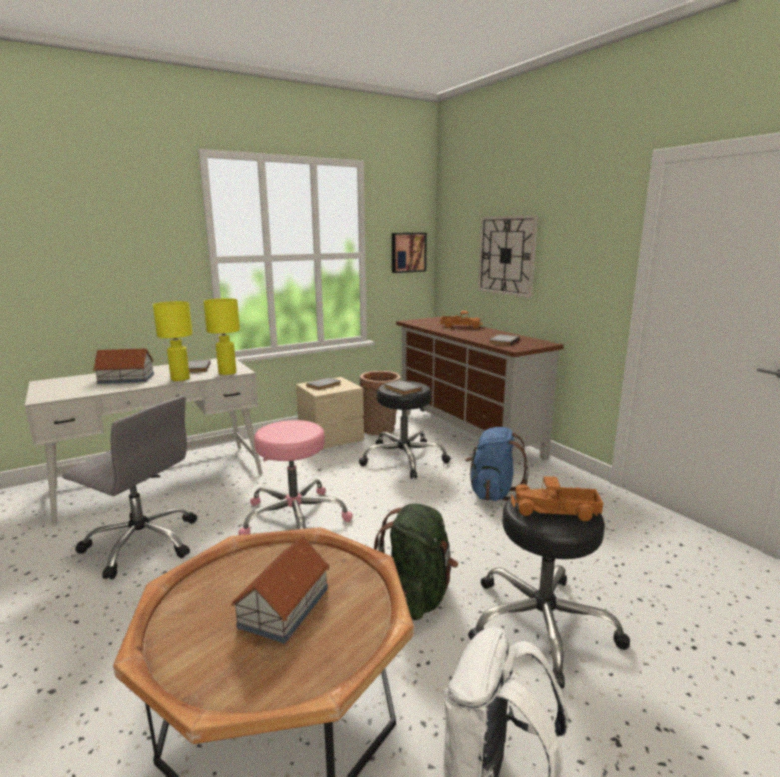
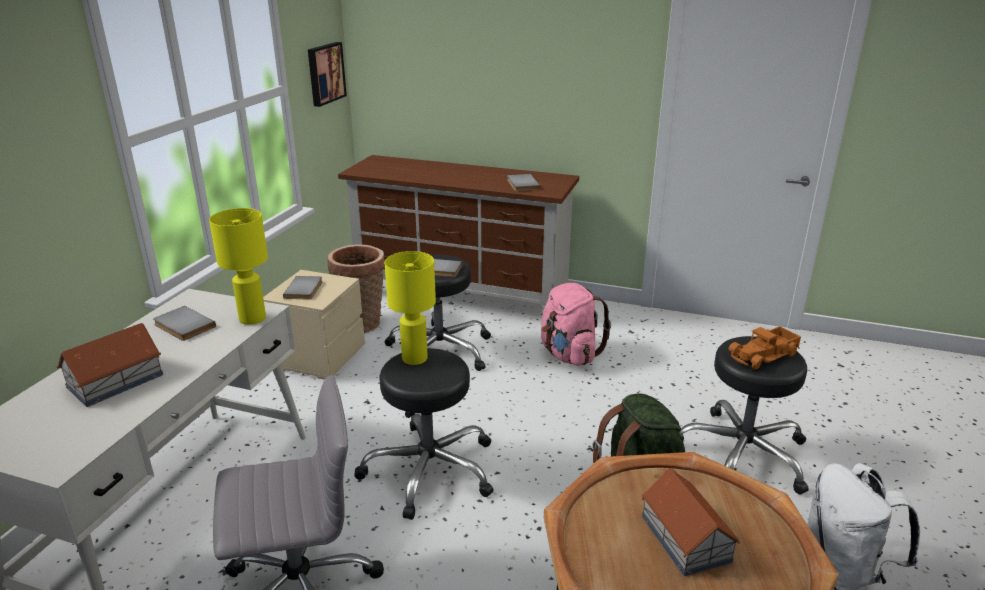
camera: 40 degrees left, 10 degrees up
(180, 378) = (206, 351): yellow table lamp -> yellow table lamp (414, 358)
(295, 518) = (430, 470): pink stool -> black stool
(460, 326) = (432, 168): toy truck -> none
(493, 493) = (569, 355): blue backpack -> pink backpack
(506, 255) = (482, 74): wall clock -> none

